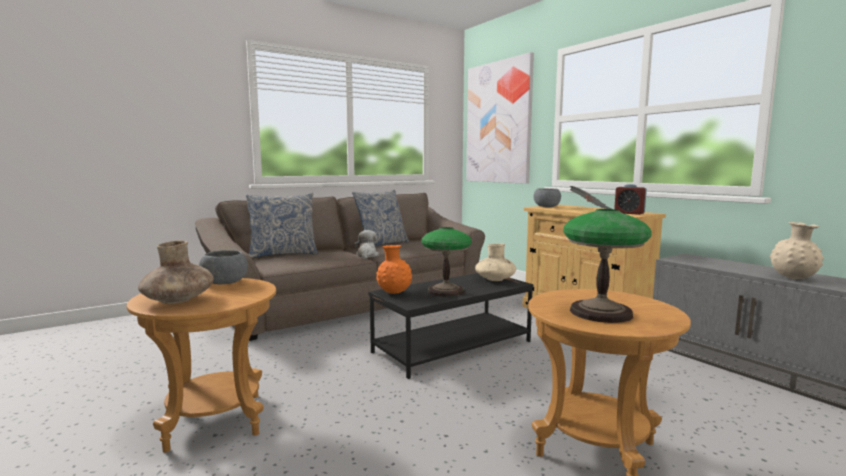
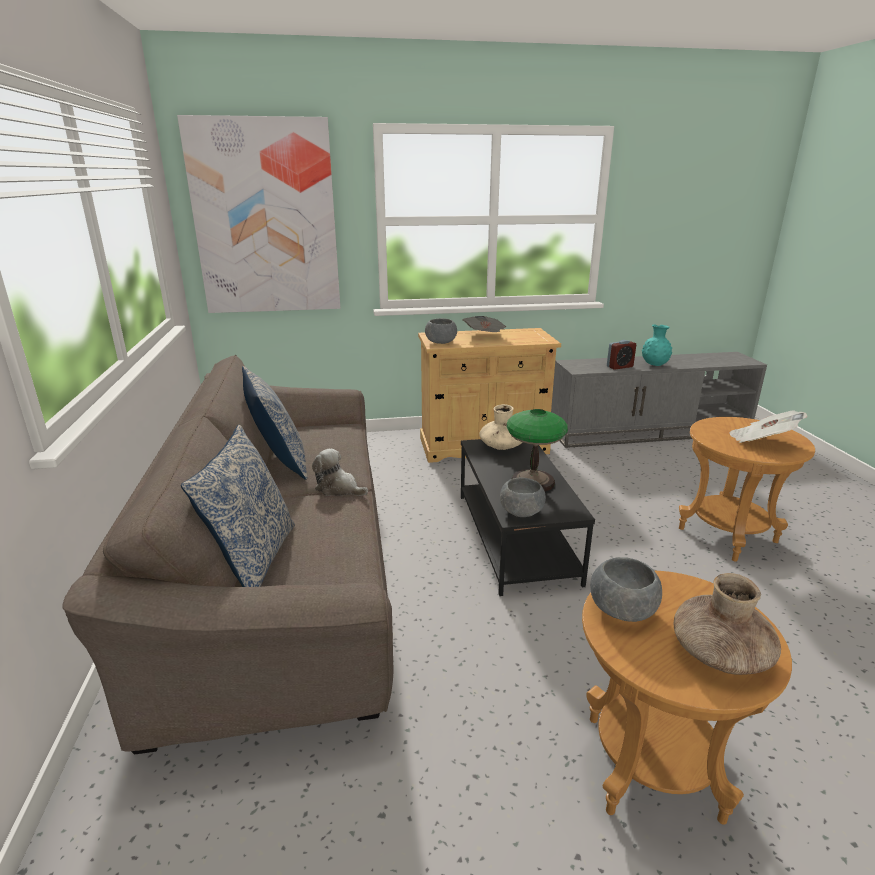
camera: 65 degrees left, 15 degrees up
(394, 293) = (521, 512): orange vase -> grey bowl
(600, 312) = (761, 441): table lamp -> newspaper
(629, 213) = (528, 334): alarm clock -> alarm clock (619, 367)
(793, 278) = (654, 365): beige vase -> turquoise vase

